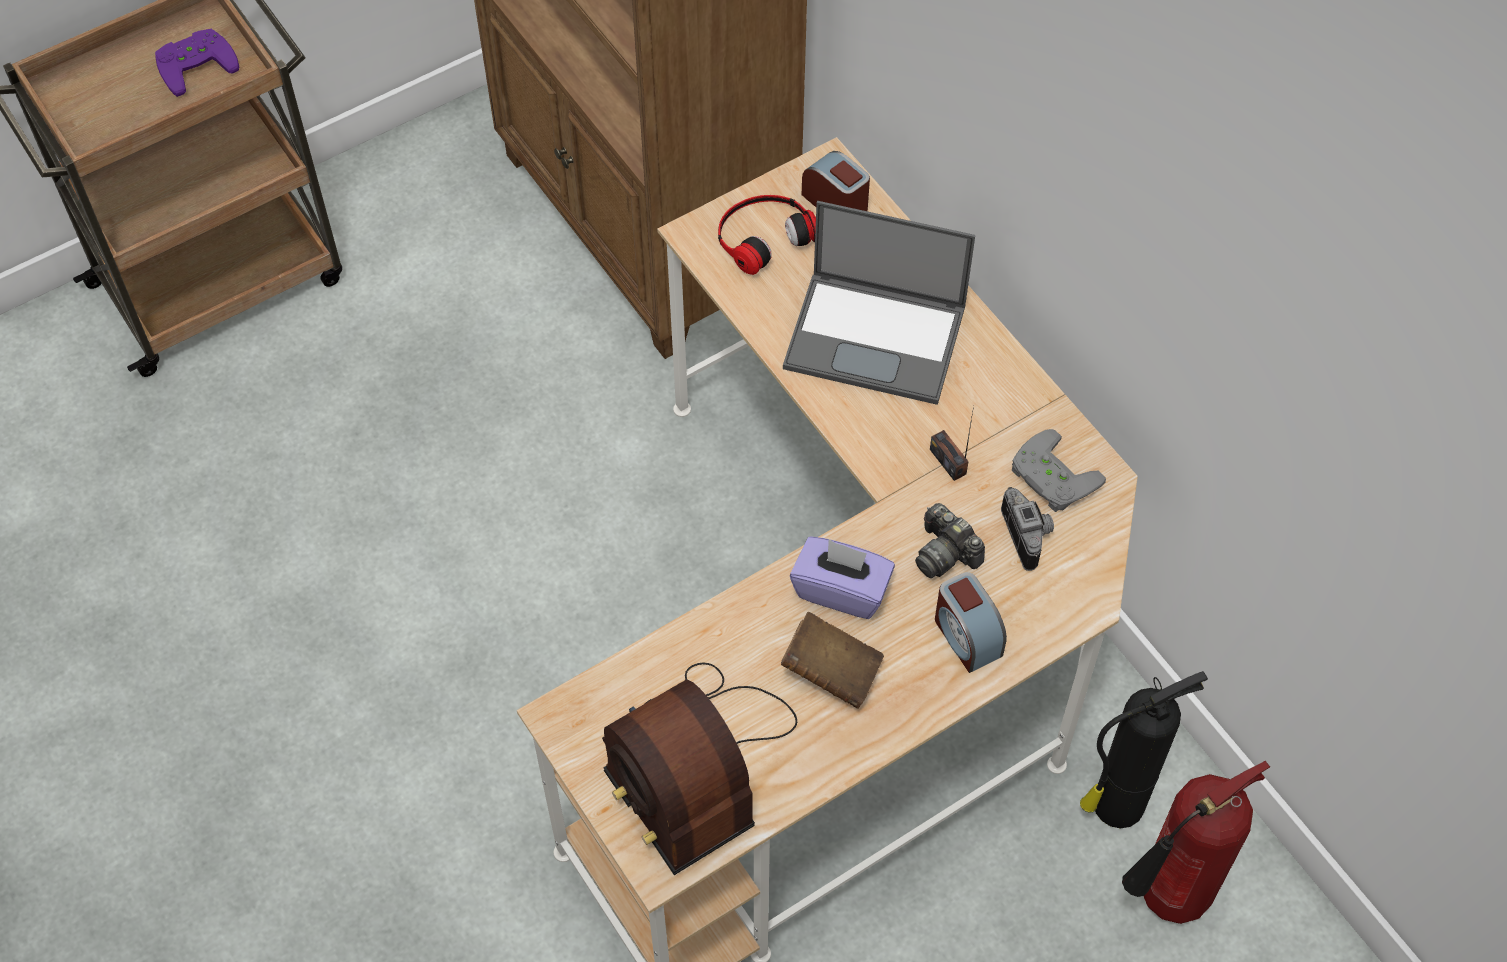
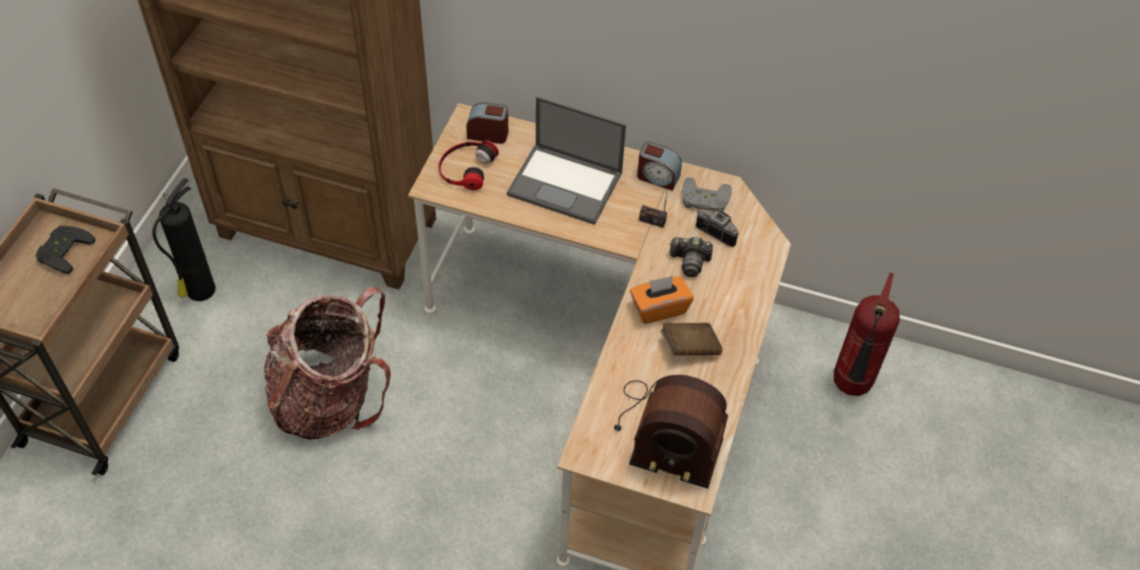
camera: 40 degrees left, 5 degrees down
(195, 63) = (63, 250): purple game controller -> black game controller
(465, 449) = (330, 397): none -> backpack
(841, 590) = (659, 308): purple tissue box -> orange tissue box
(877, 337) = (566, 184): laptop -> laptop turned 45 degrees clockwise
(966, 636) = (733, 292): alarm clock -> alarm clock (657, 177)
(1115, 806) = (793, 361): fire extinguisher -> fire extinguisher (199, 291)

